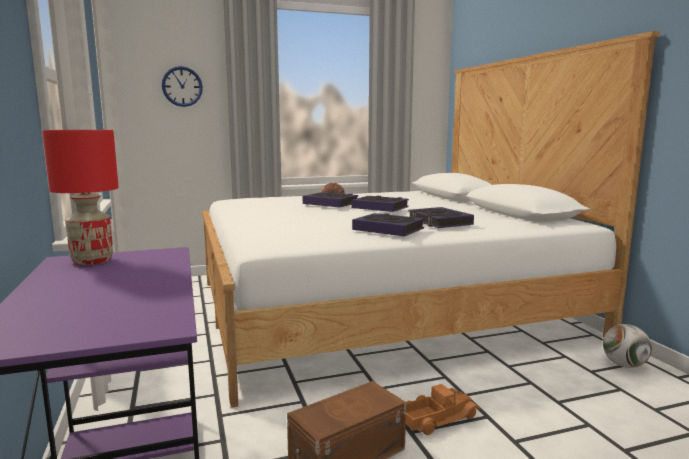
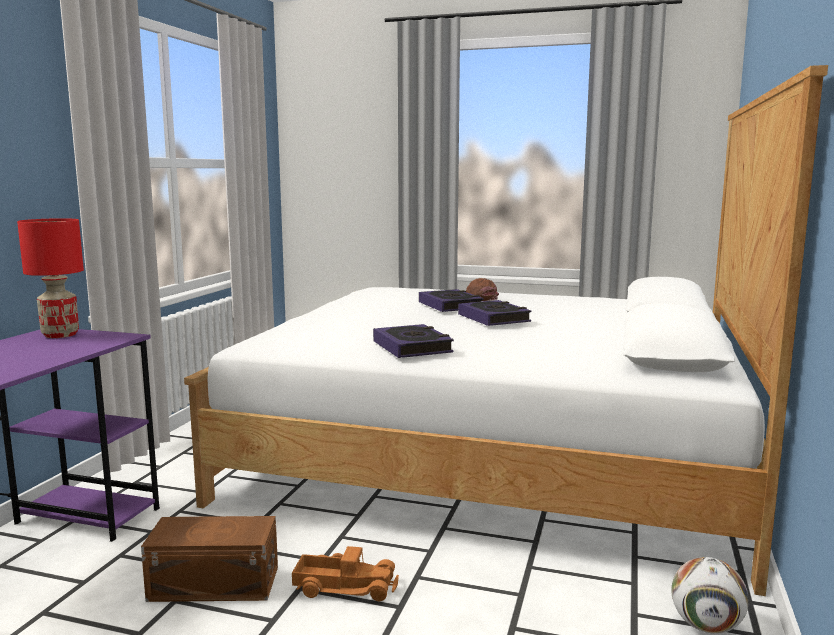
camera: 35 degrees right, 0 degrees up
(182, 86) = (356, 152): wall clock -> none
(439, 222) = (502, 348): book -> none

